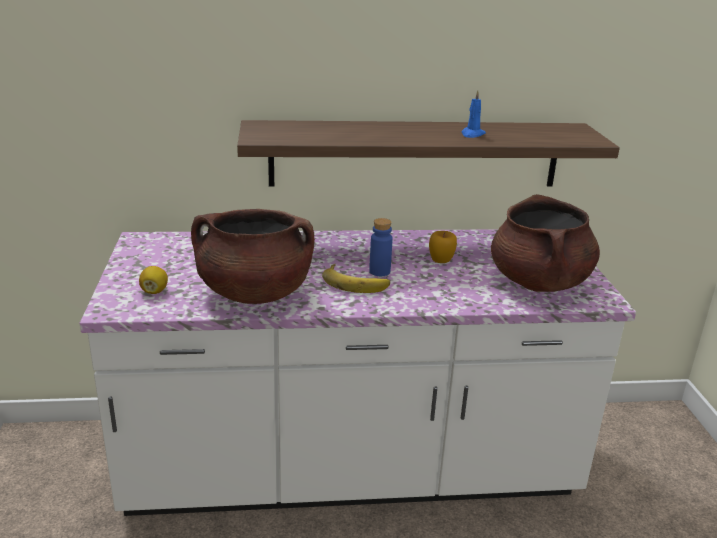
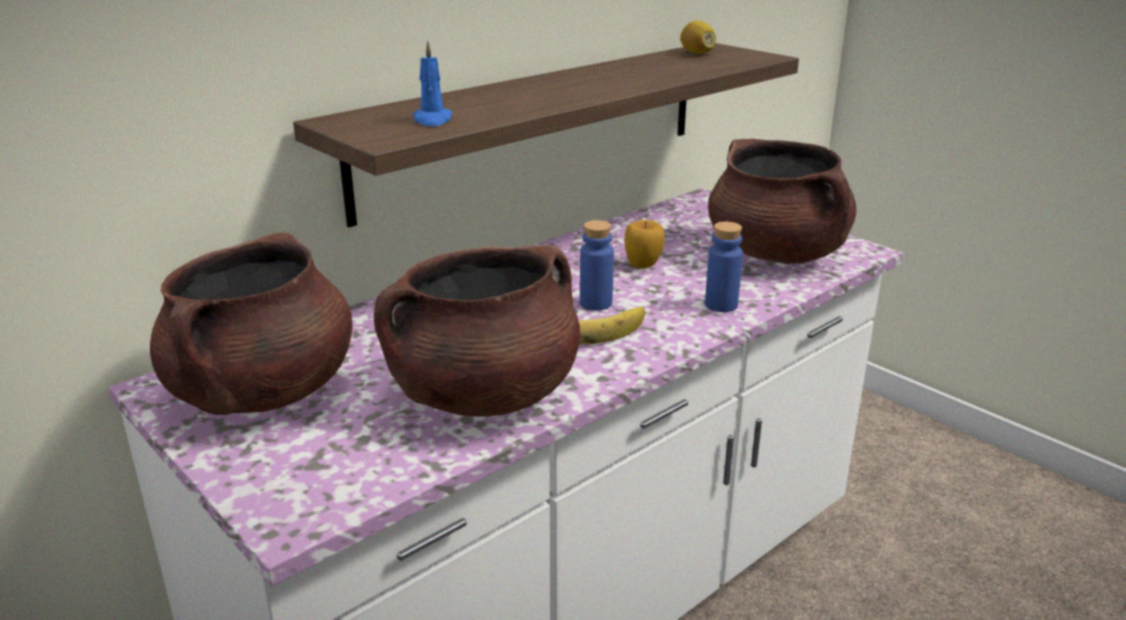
camera: 35 degrees left, 0 degrees up
(154, 291) = (324, 457): lemon -> lemon (697, 53)
(170, 256) = (263, 392): none -> brown cooking pot
(449, 297) = (721, 305): none -> blue bottle
(472, 134) = (635, 75): blue candle -> blue candle (432, 120)

